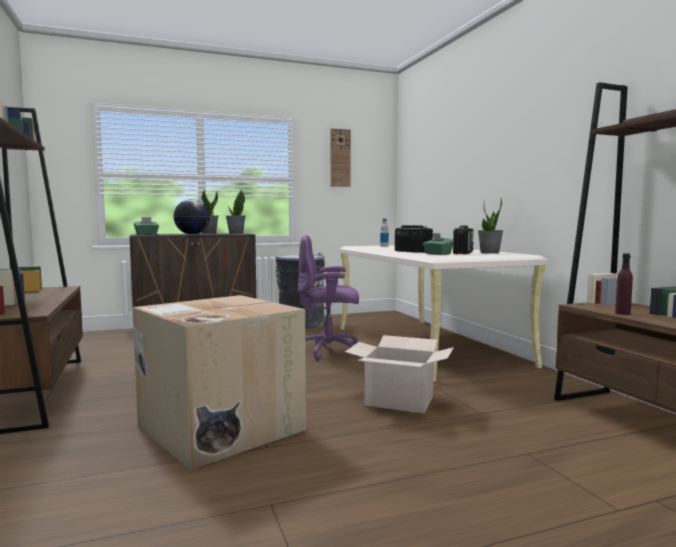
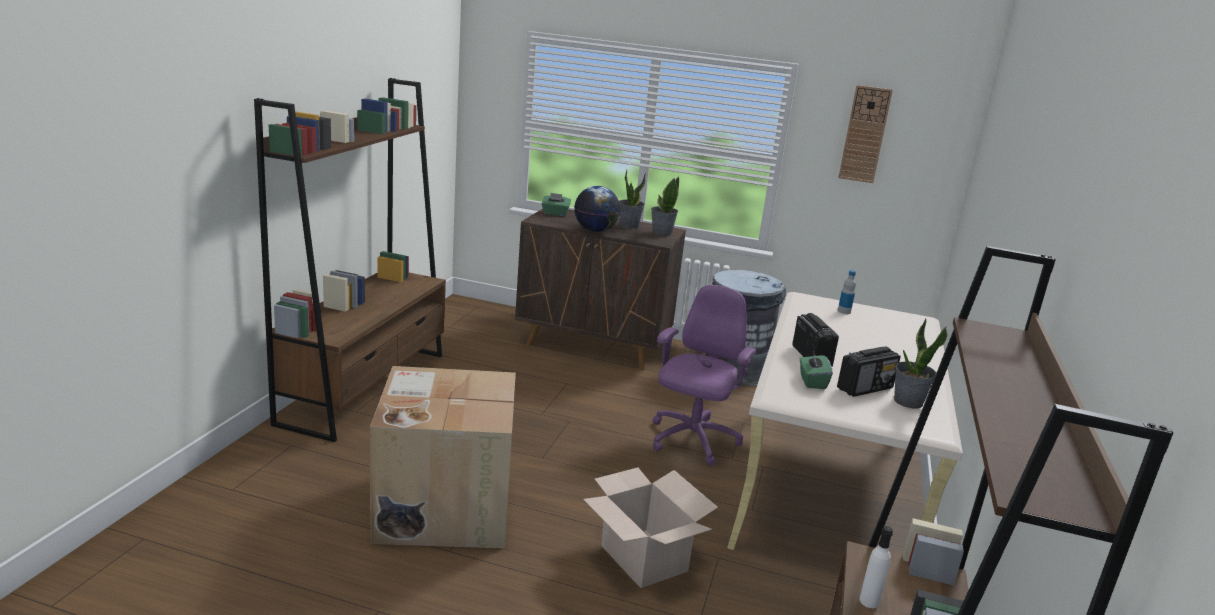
camera: 35 degrees right, 15 degrees up
(329, 351) = (692, 440): purple office chair -> purple office chair turned 75 degrees clockwise
(622, 313) = (869, 601): purple bottle -> white bottle

